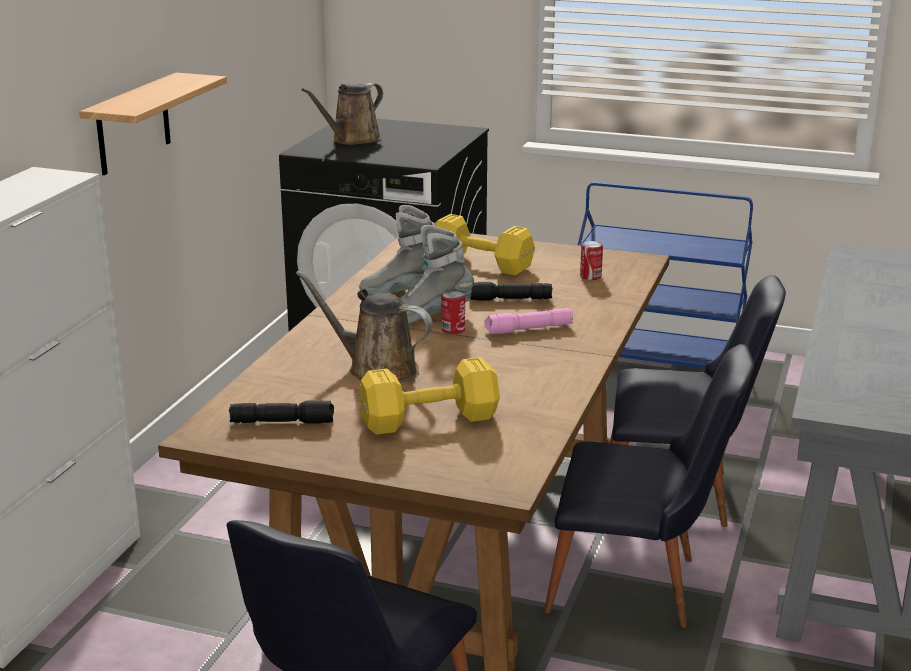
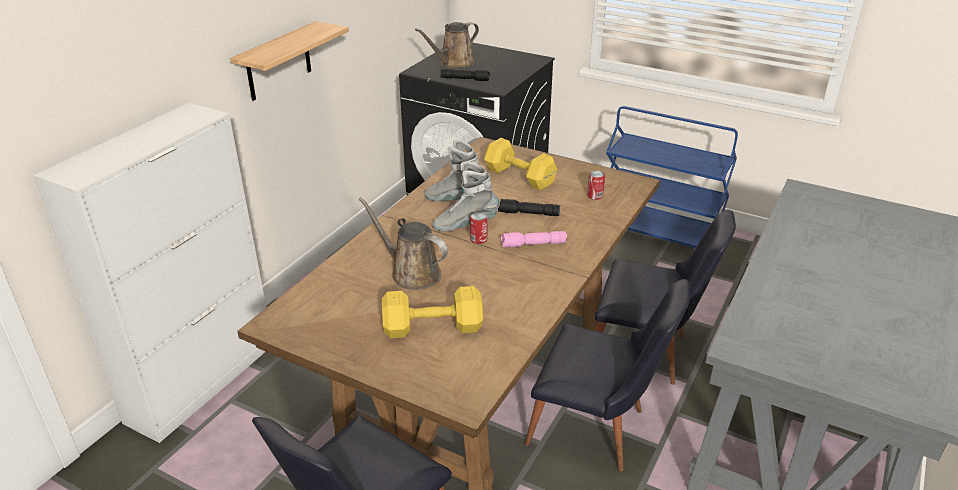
camera: 10 degrees right, 10 degrees up
(283, 422) = (329, 318): black flashlight -> black flashlight (465, 79)

